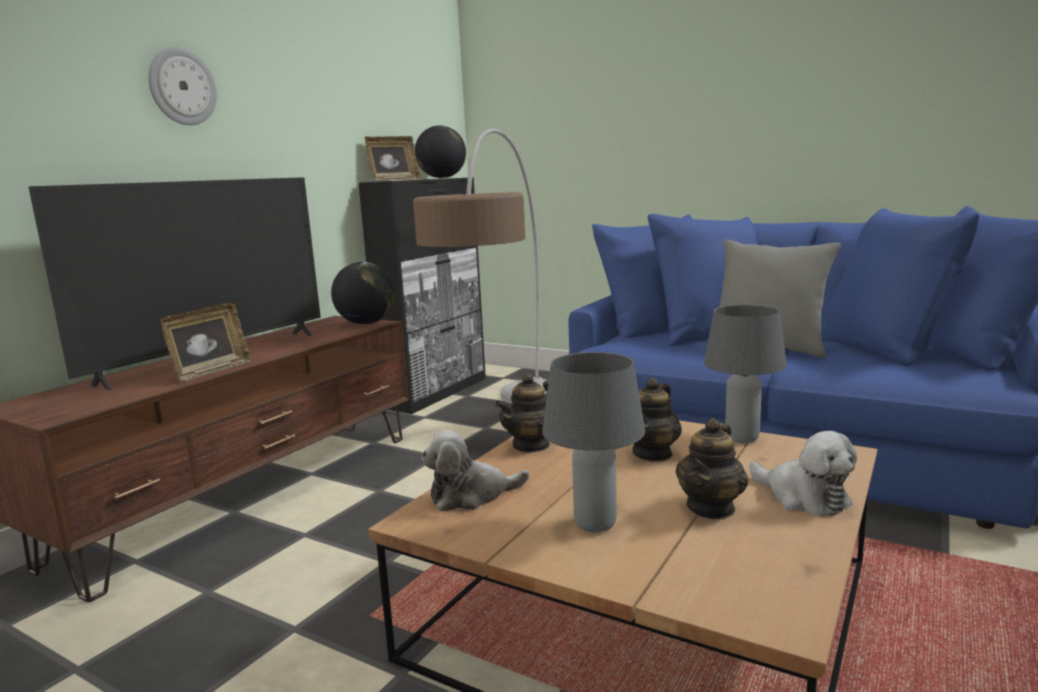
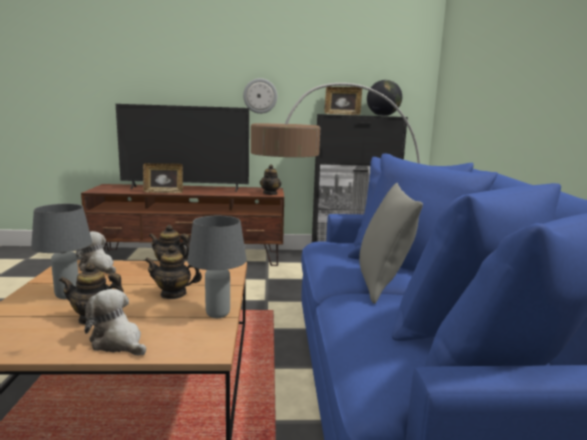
camera: 55 degrees right, 0 degrees up
(182, 87) = (210, 61): wall clock -> wall clock (260, 96)
(366, 323) = (270, 193): globe -> teapot
(803, 497) = (118, 342): plush toy -> plush toy turned 105 degrees clockwise

